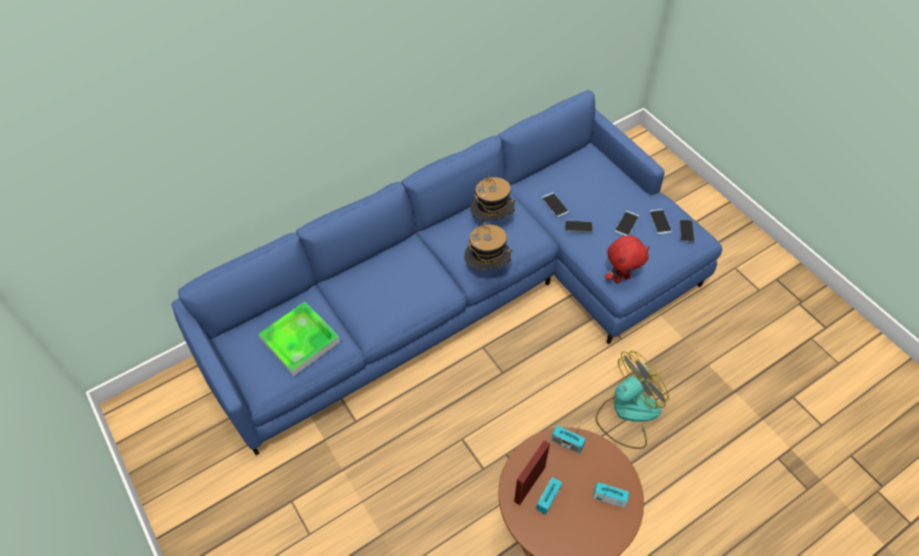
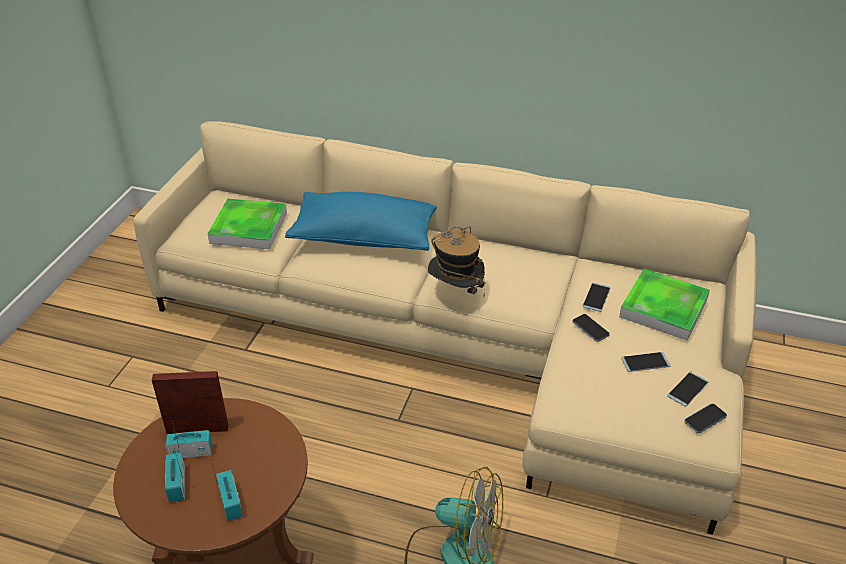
camera: 50 degrees right, 15 degrees down
(382, 279) = (364, 237): none -> blue pillow
(468, 293) = (463, 343): blue sofa -> beige sofa
(492, 221) = (517, 266): hat -> none
(567, 443) = (273, 433): radio -> radio (177, 485)
(592, 183) = (663, 308): none -> tray
(621, 278) = (568, 399): red plush toy -> none

